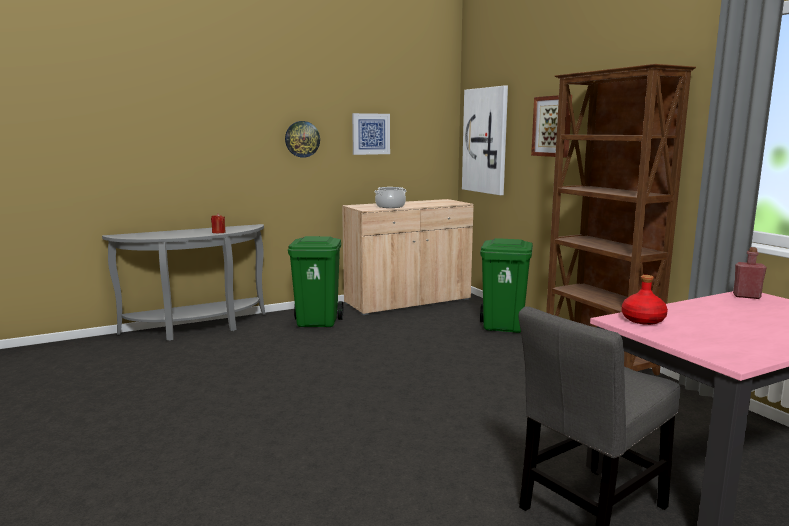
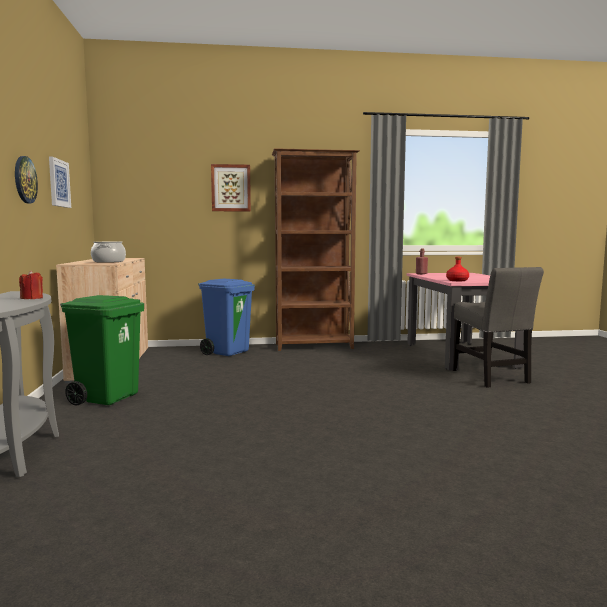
camera: 70 degrees left, 5 degrees down
(485, 140) = (141, 200): picture -> none
(504, 327) = (227, 352): green trash can -> blue trash can

